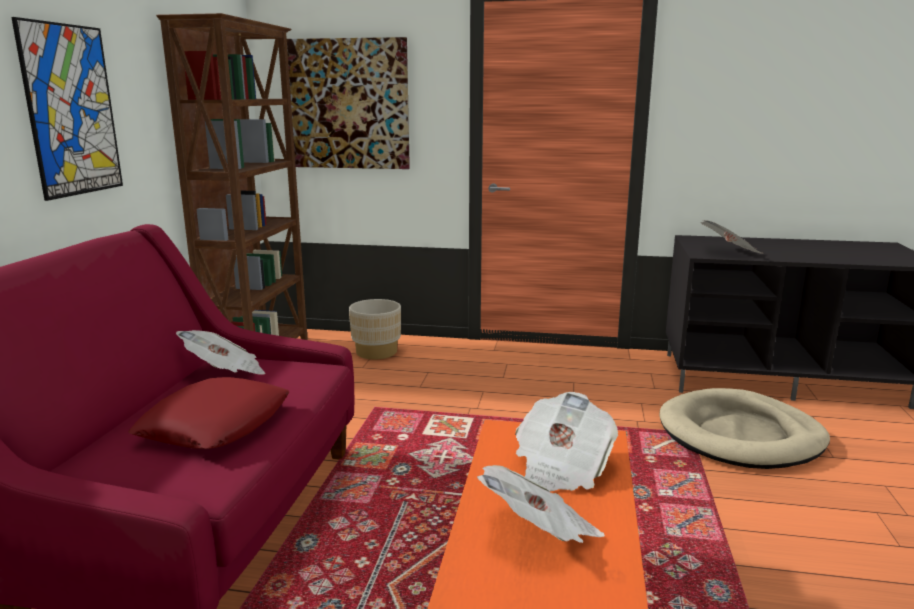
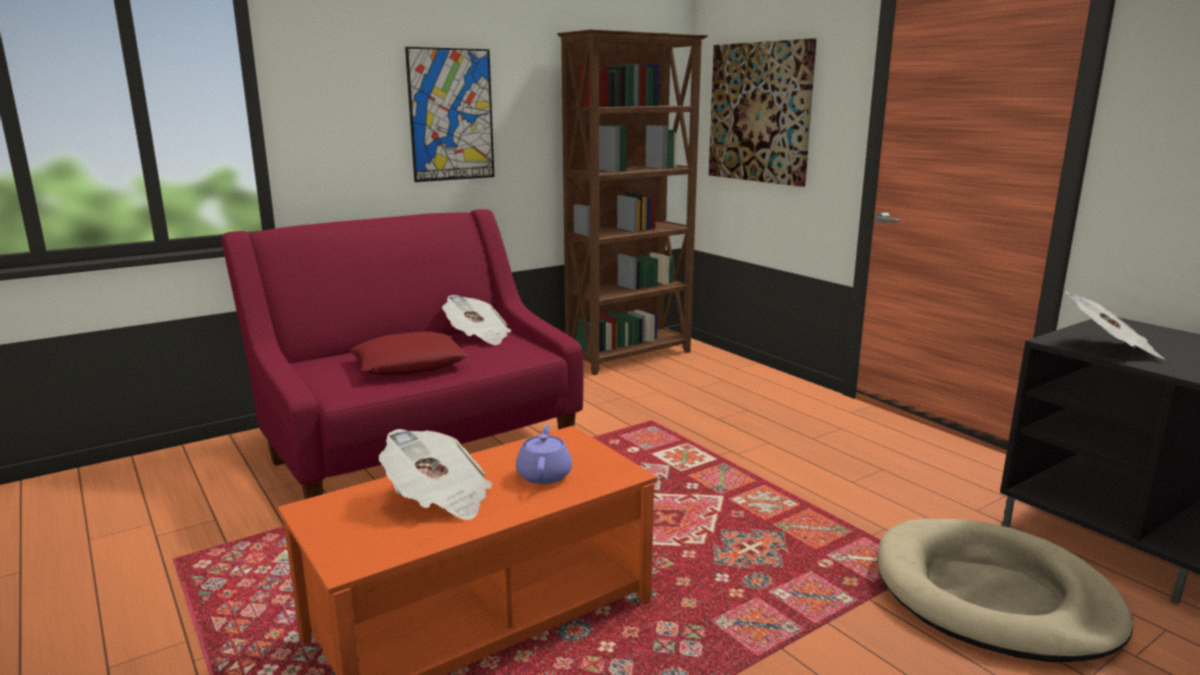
camera: 45 degrees right, 0 degrees up
(376, 352) = (730, 379): beige planter -> none
(560, 468) = (544, 474): newspaper -> purple teapot

